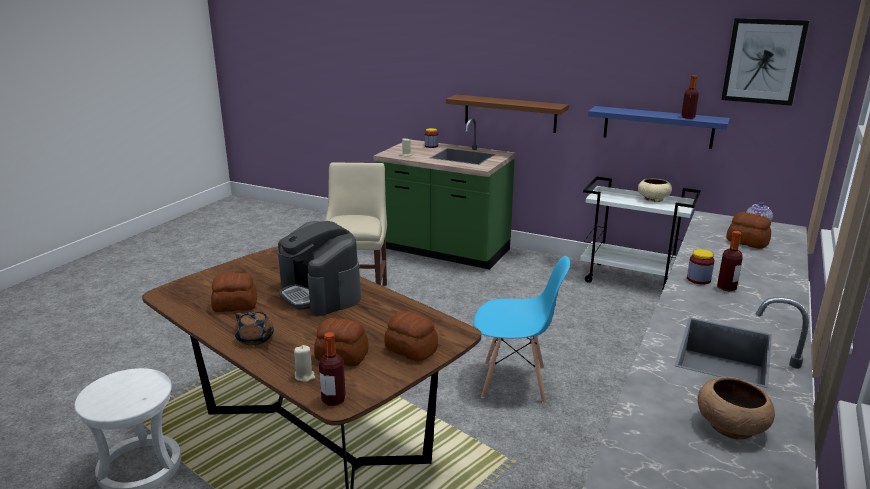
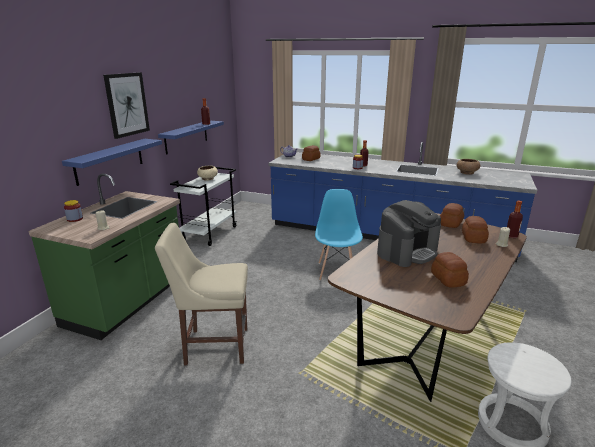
camera: 95 degrees left, 0 degrees up
(255, 339) = (482, 263): brown teapot -> none
(510, 113) = (109, 161): brown shelf -> blue shelf
(763, 61) = (212, 85): picture -> picture (127, 104)

